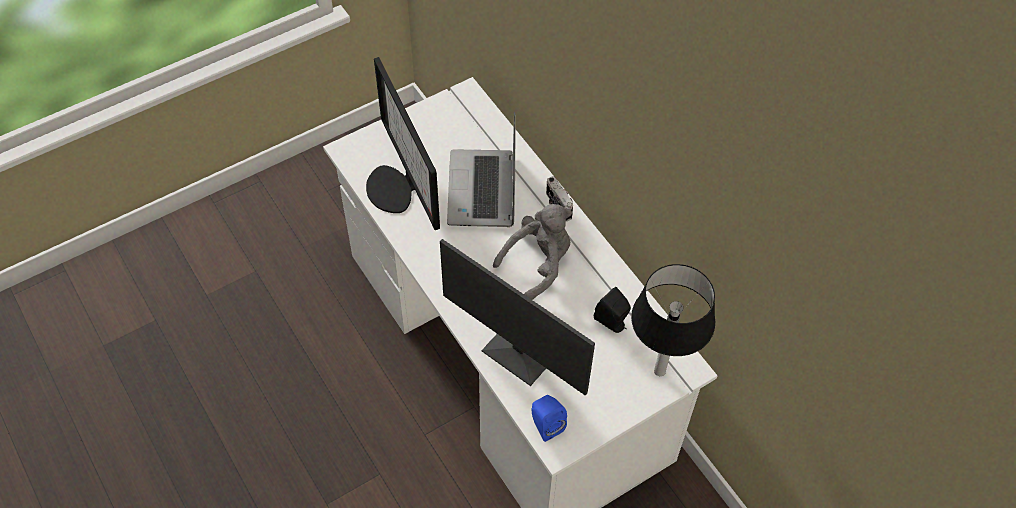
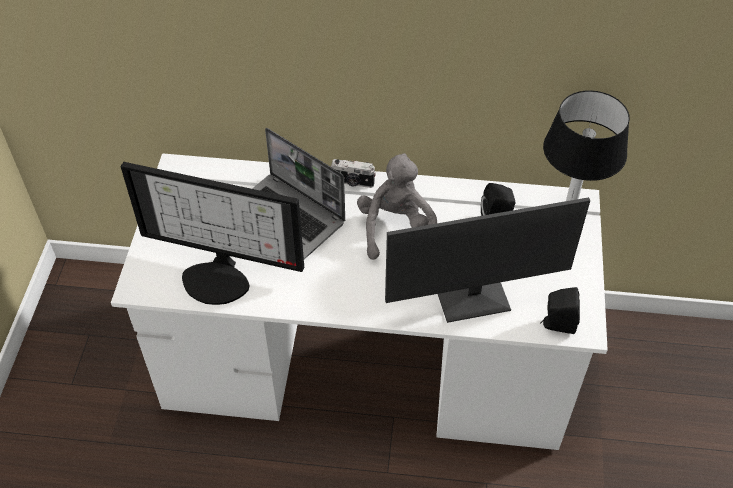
camera: 50 degrees left, 5 degrees down
(545, 425) = (557, 324): blue speaker -> black speaker

